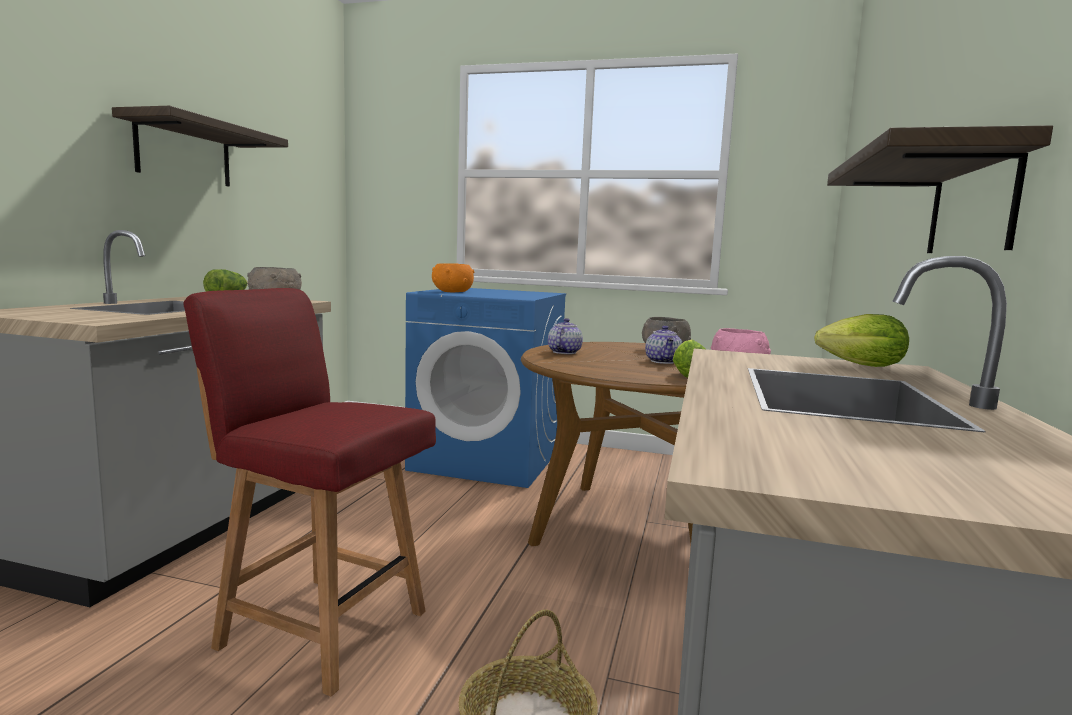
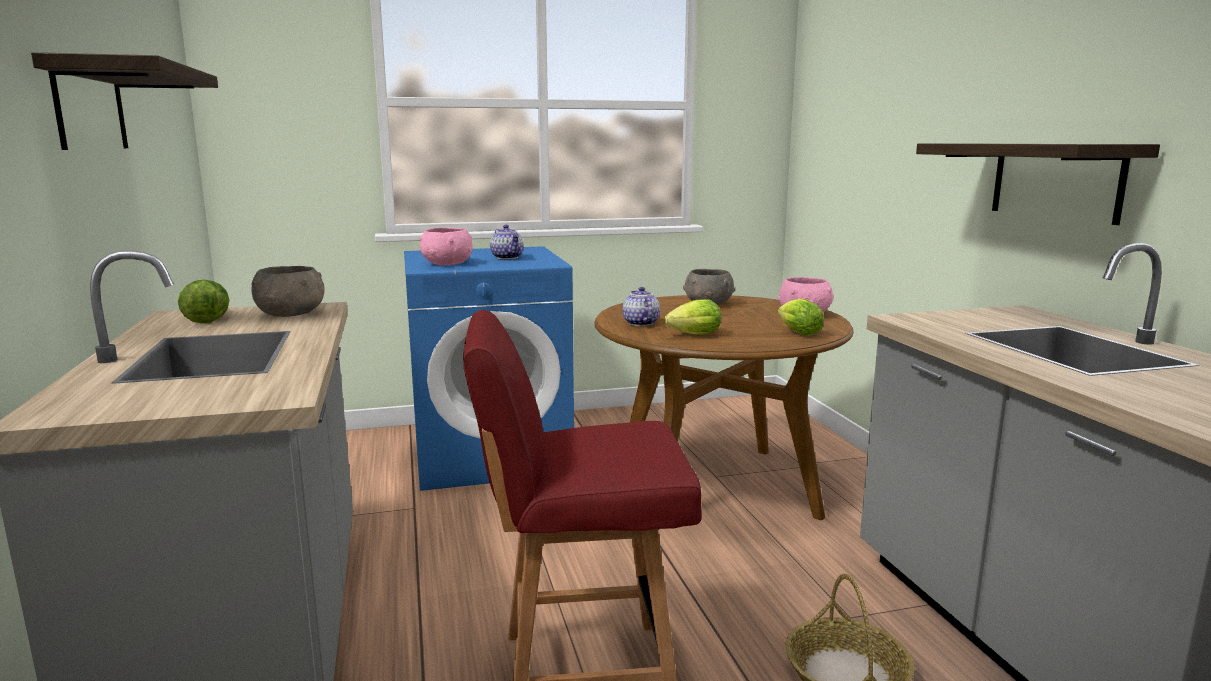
camera: 30 degrees left, 5 degrees up
(452, 292) = (446, 264): orange bowl -> pink bowl
(664, 361) = (741, 319): teapot -> teapot (508, 257)
(856, 365) = (998, 314): lettuce -> lettuce (692, 335)

